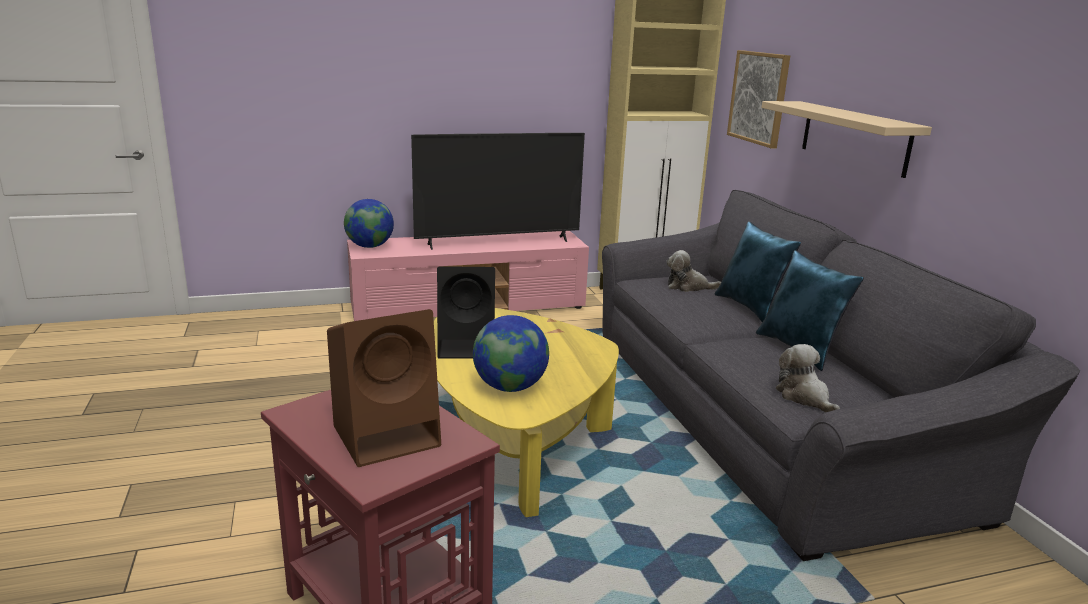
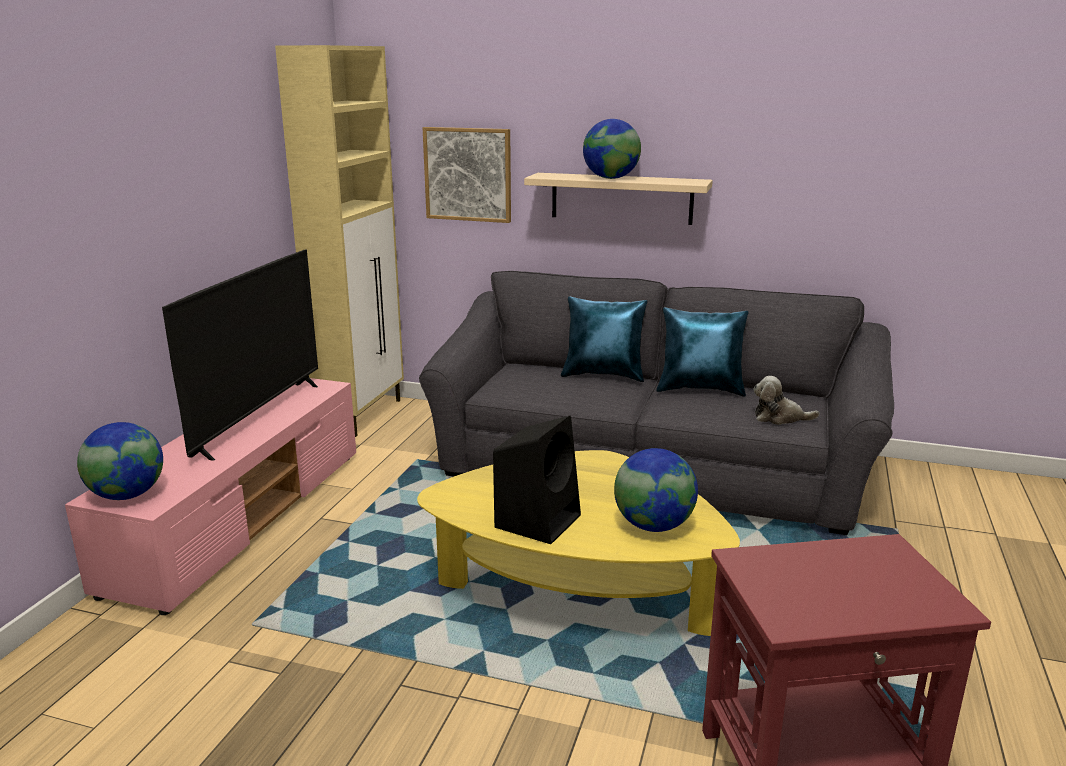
camera: 55 degrees left, 0 degrees up
(389, 435) = (862, 579): brown speaker -> none
(688, 287) = (532, 379): plush toy -> none
(830, 111) = (610, 178): none -> globe

